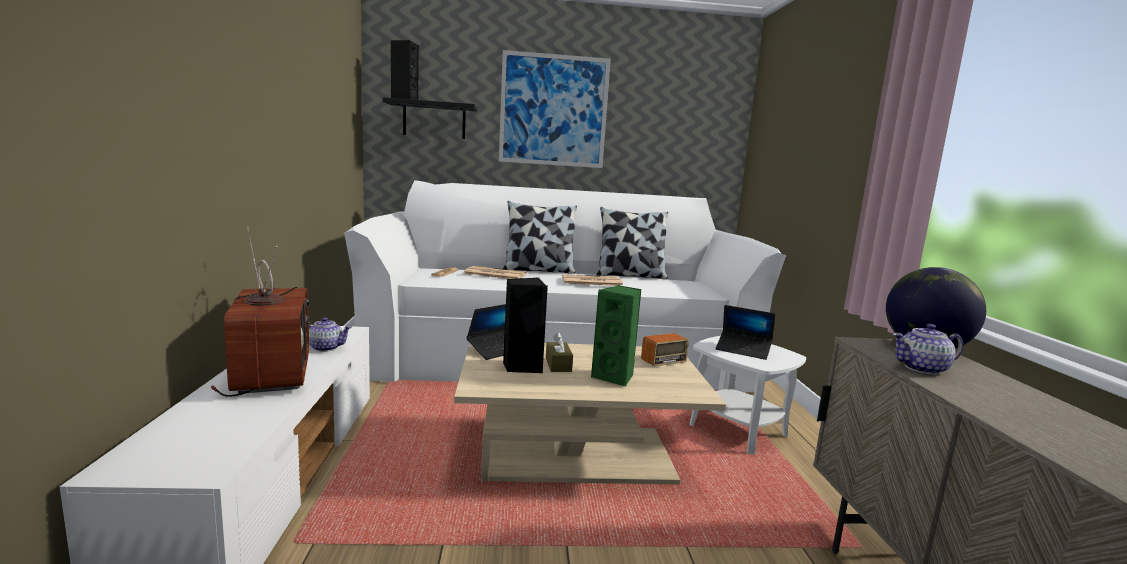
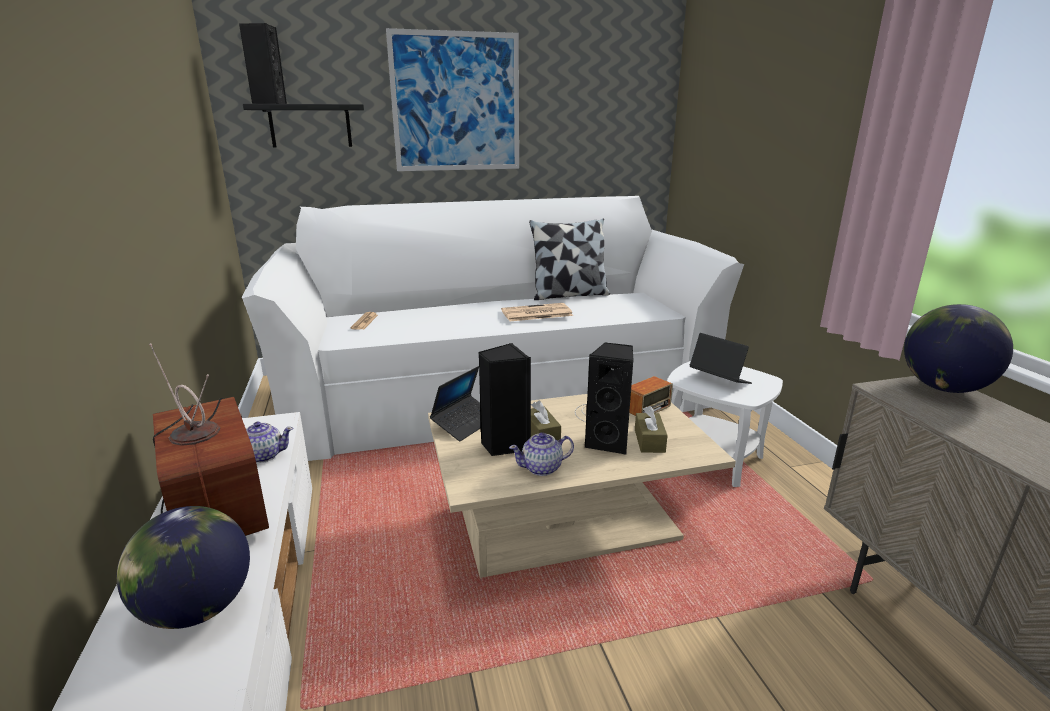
camera: 10 degrees left, 10 degrees up
(226, 424) = (198, 609): none -> globe
(494, 274) = (423, 316): newspaper -> none
(538, 270) = (468, 302): pillow -> none
(615, 377) = (609, 442): green speaker -> black speaker
(652, 381) = (649, 441): none -> brown tissue box
(743, 350) = (719, 380): laptop -> laptop turned 150 degrees counterclockwise
(923, 369) = (962, 422): teapot -> teapot (542, 468)

